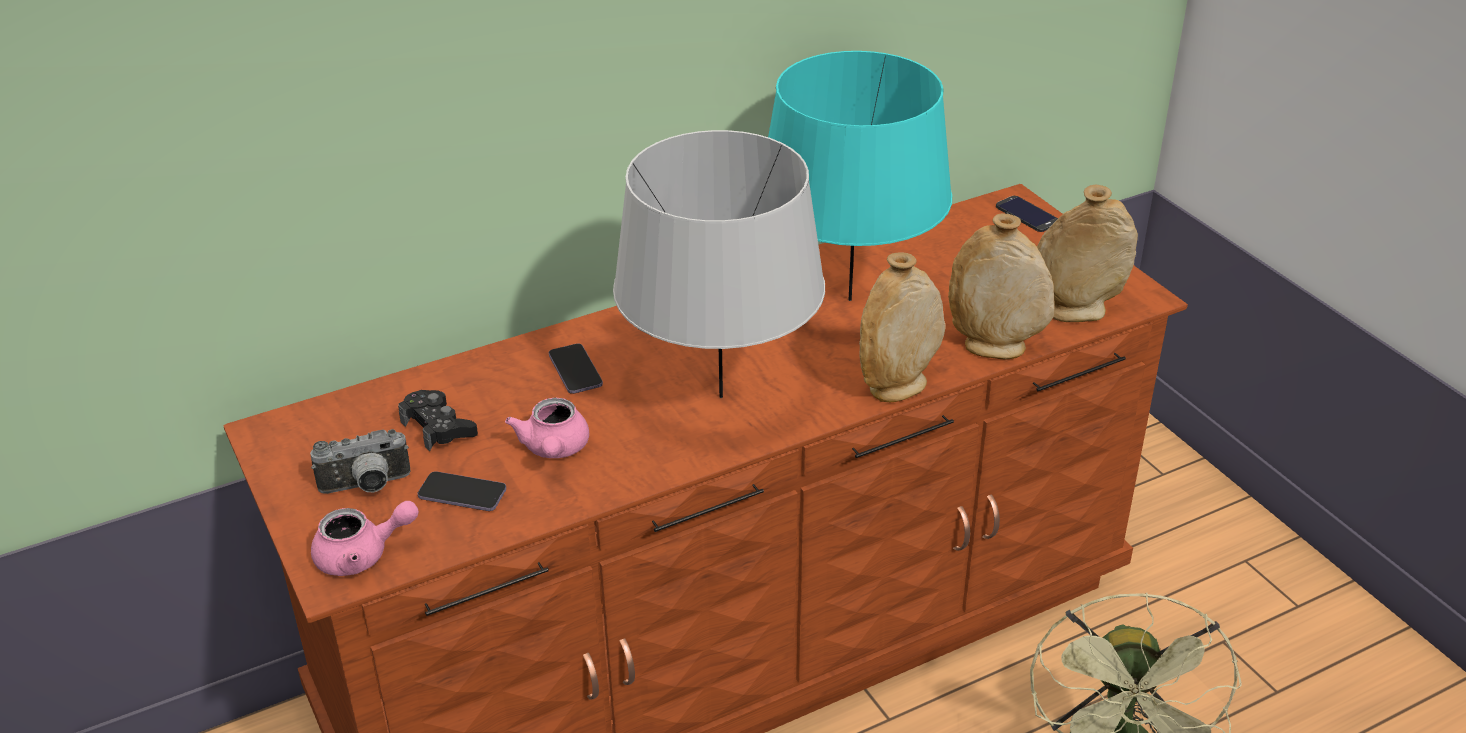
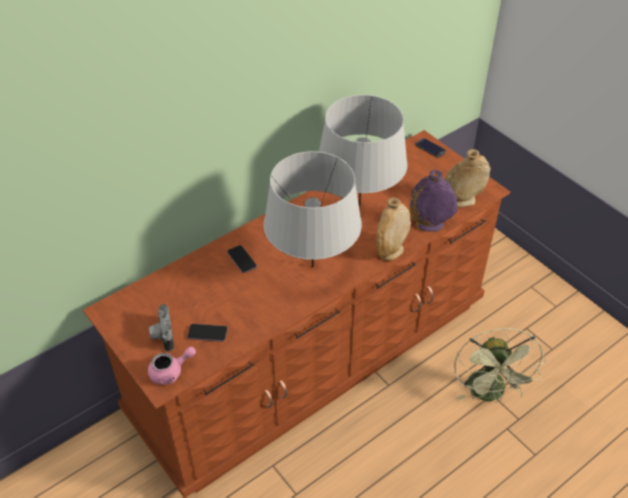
camera: 10 degrees left, 10 degrees up
(366, 487) = (162, 335): camera -> camera turned 105 degrees clockwise
(438, 427) = (186, 299): black game controller -> none
(554, 449) = (243, 304): pink teapot -> none
(849, 300) = (359, 206): turquoise table lamp -> grey table lamp
(995, 348) = (430, 225): beige vase -> purple vase

